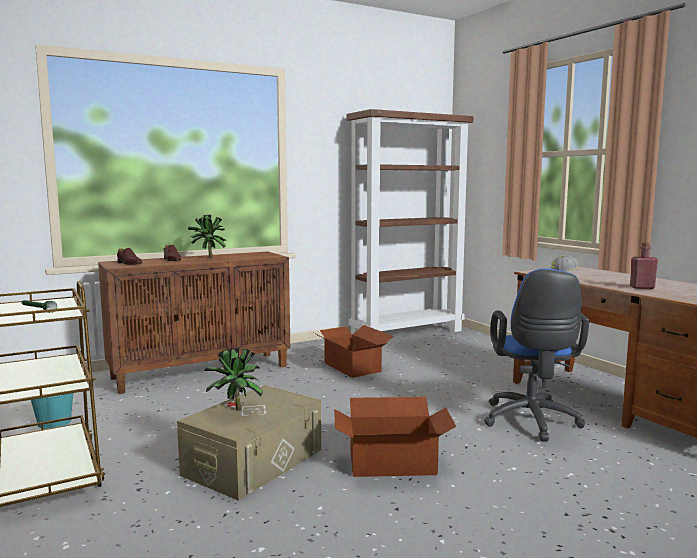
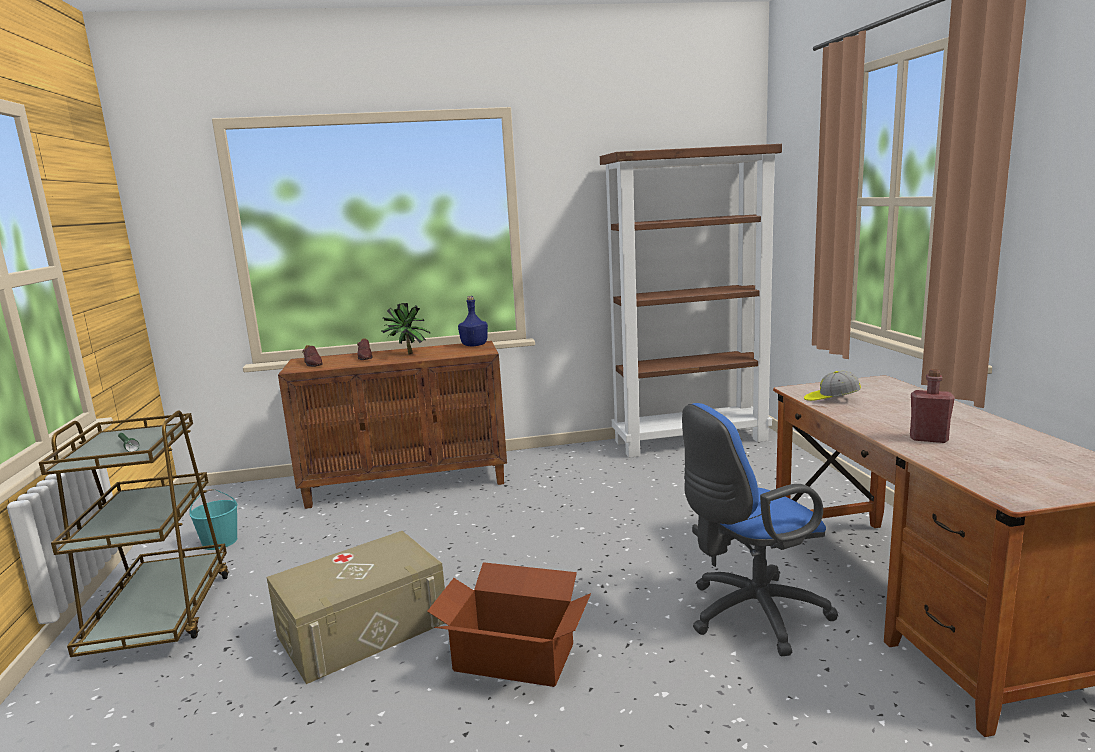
camera: 20 degrees right, 5 degrees up
(235, 411) = (335, 570): potted plant -> none
(258, 253) = (474, 345): none -> blue bottle
(352, 367) = (580, 492): cardboard box -> none
(531, 422) = (750, 615): blue office chair -> blue office chair turned 45 degrees clockwise

